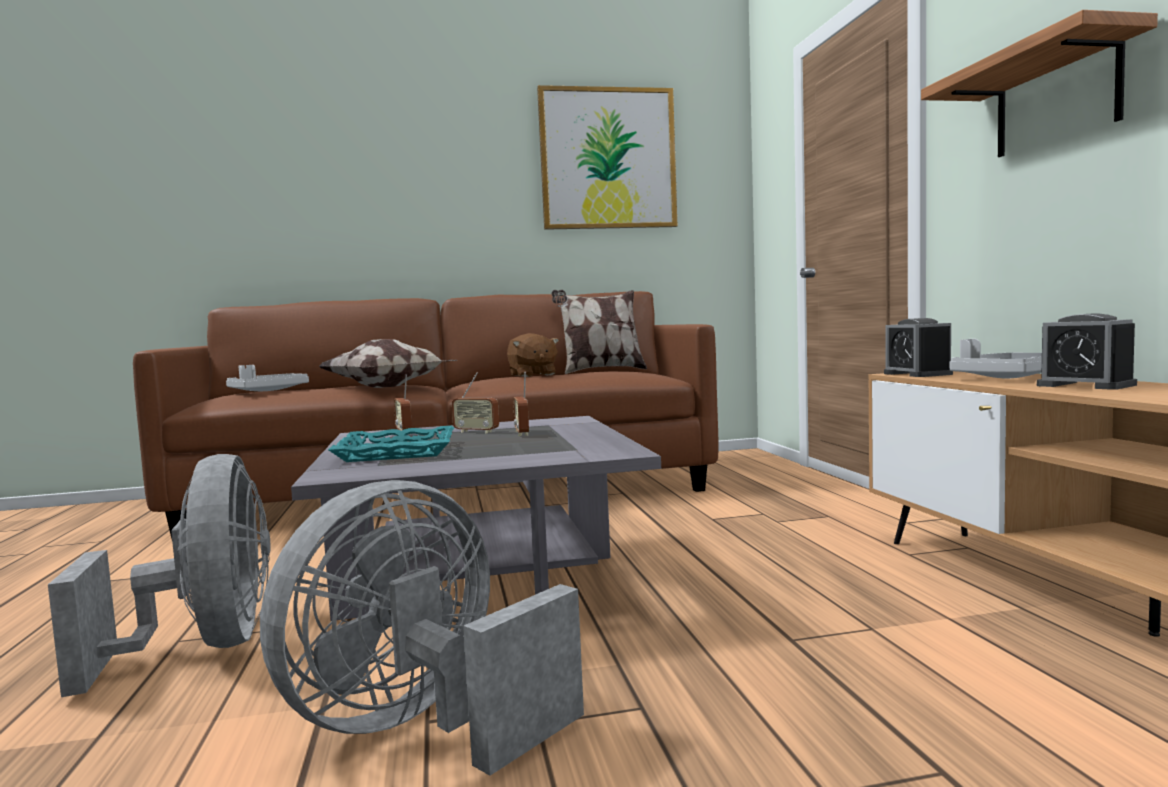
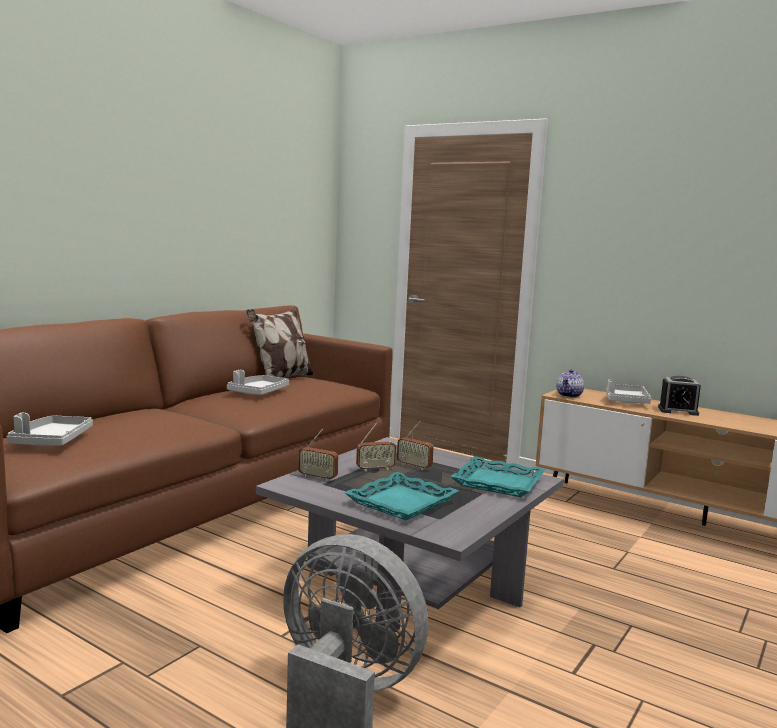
camera: 45 degrees left, 5 degrees up
(390, 387) = (174, 421): pillow -> none
(422, 726) = (577, 676): grey fan -> none
(532, 375) = (258, 392): brown plush toy -> grey tray
(556, 450) = (498, 483): none -> turquoise tray
(608, 159) = (252, 181): picture -> none
(917, 374) = (569, 396): alarm clock -> teapot
(1056, 98) = (639, 249): shelf -> none

